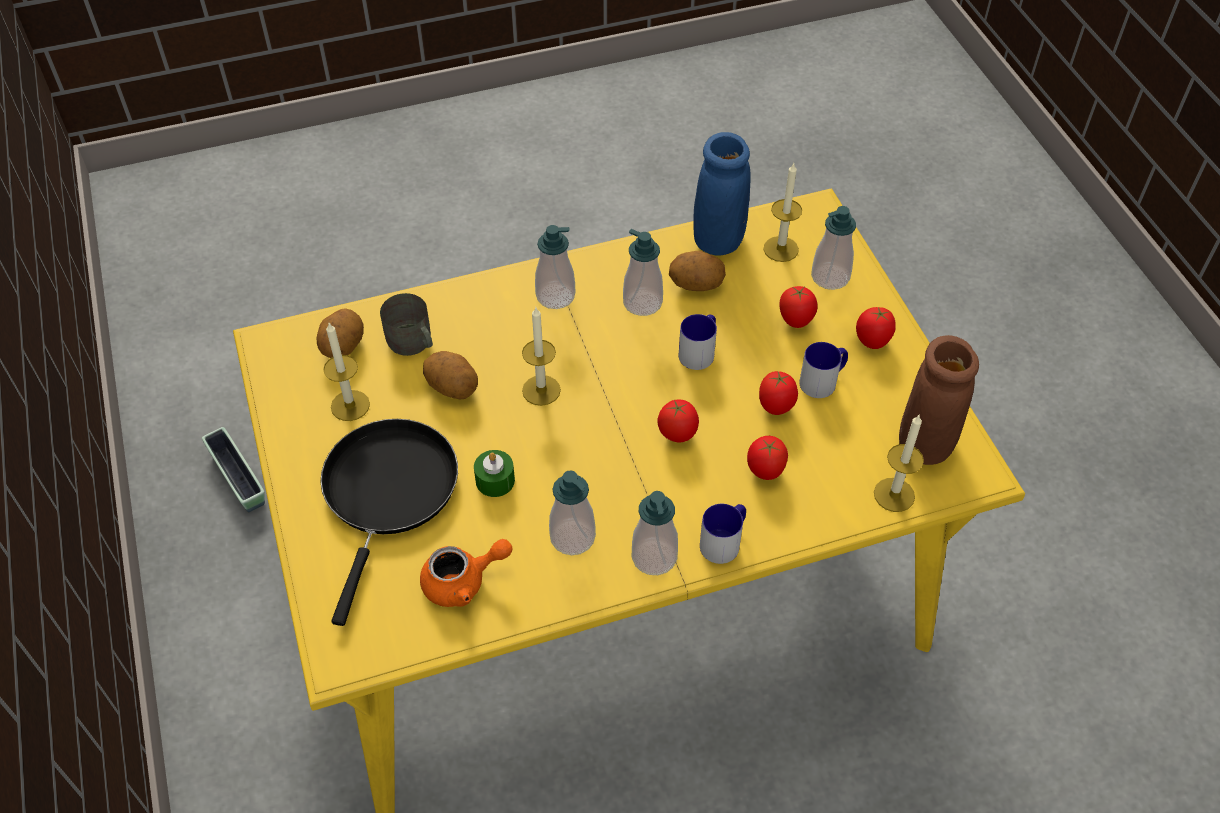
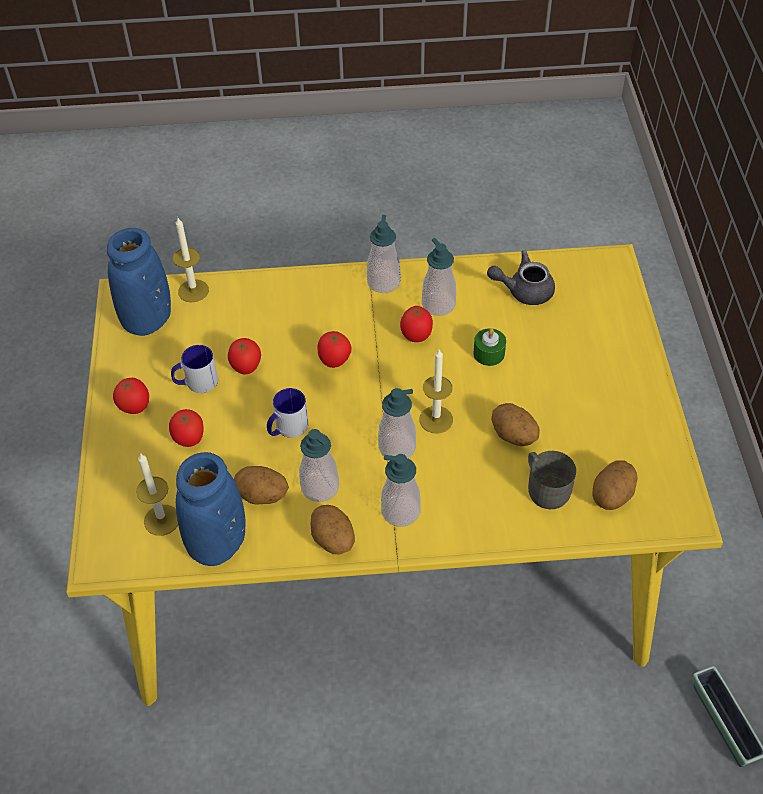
camera: 165 degrees left, 0 degrees up
(350, 405) = (605, 437): candle -> none
(388, 492) = (574, 360): black frying pan -> none
(463, 582) = (523, 290): orange teapot -> grey teapot
(613, 261) = (332, 540): none -> potato
(724, 541) = (330, 283): mug -> none
(764, 472) = (279, 323): tomato -> tomato (416, 337)
(830, 277) = (133, 479): soap dispenser -> soap dispenser (397, 447)
(925, 444) = (147, 320): brown vase -> blue vase

